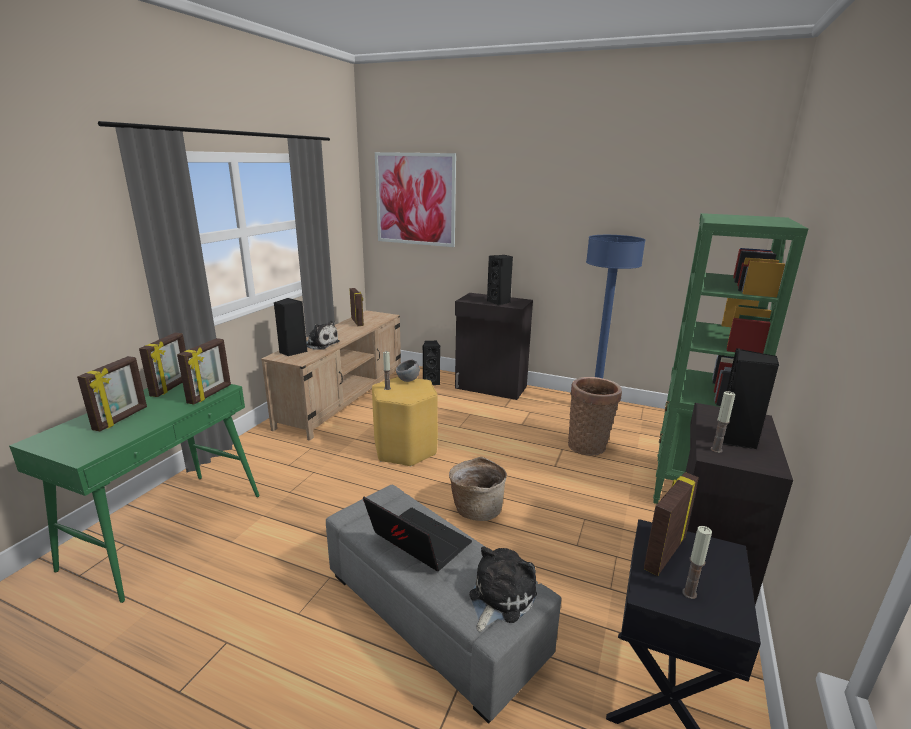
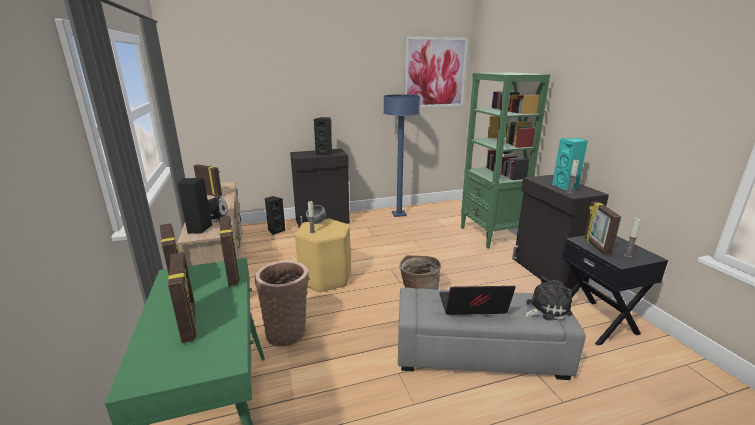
camera: 40 degrees left, 0 degrees up
(415, 199) = (228, 79): picture -> picture (435, 73)
(499, 598) = (545, 308): plush toy -> plush toy turned 75 degrees clockwise
(589, 445) = (423, 233): basket -> basket (287, 331)
(736, 439) = (566, 186): black speaker -> turquoise speaker

